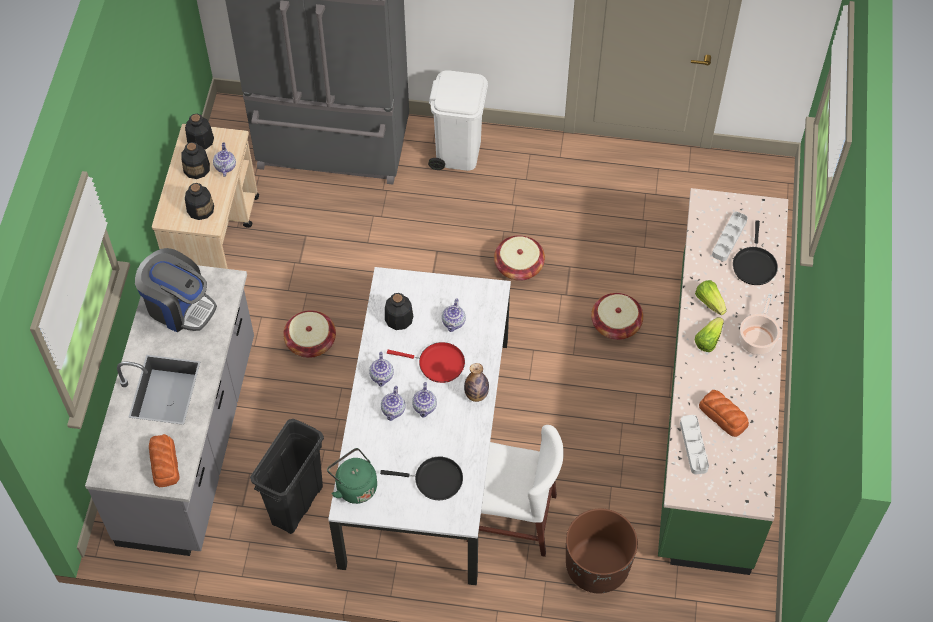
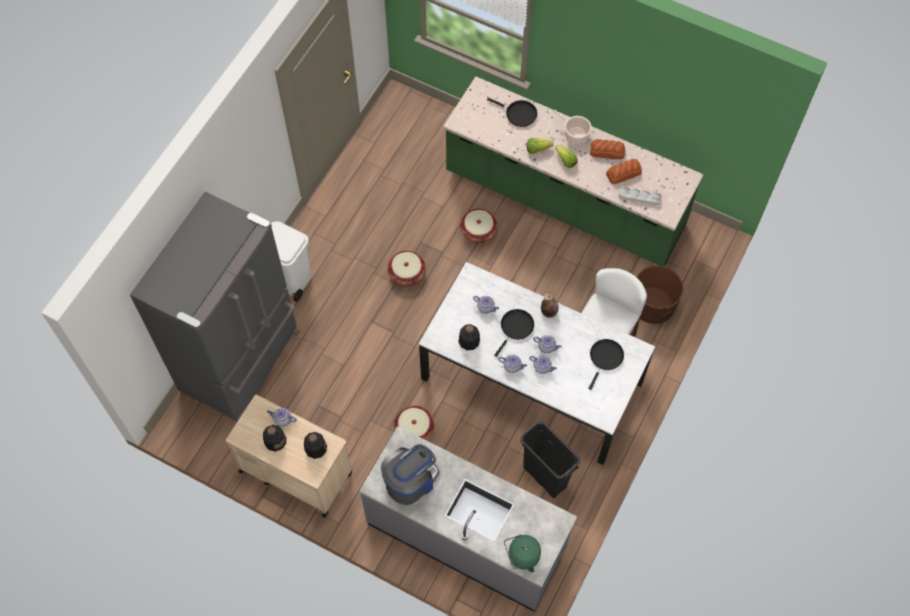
camera: 70 degrees left, 5 degrees up
(164, 463) = (542, 525): bread -> bread (607, 152)
(200, 140) = (249, 431): bottle -> none
(354, 486) = (593, 409): green kettle -> green kettle (522, 557)
(438, 364) = (515, 328): red frying pan -> black frying pan
(729, 238) = (492, 120): grey tray -> none

